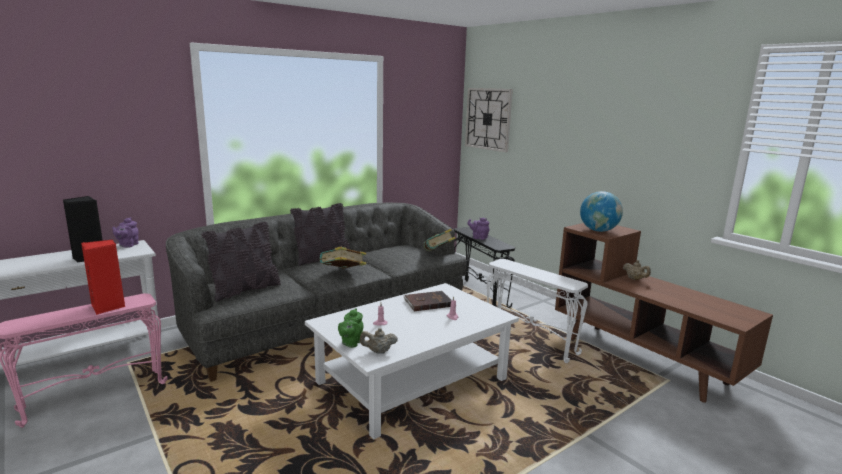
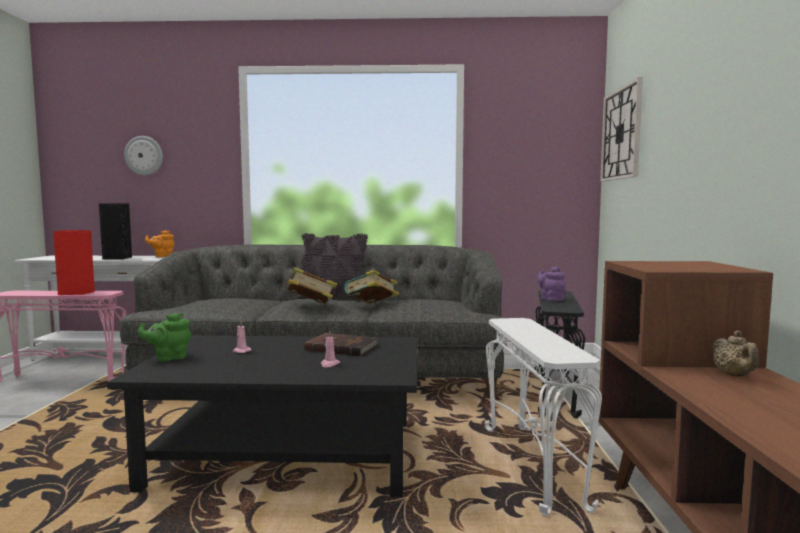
camera: 40 degrees right, 10 degrees down
(81, 137) = (144, 155): none -> wall clock
(127, 245) = (162, 256): purple teapot -> orange teapot
(245, 290) = (200, 304): black pillow -> none
(378, 351) = (167, 370): beige teapot -> none
(412, 381) = (287, 453): white coffee table -> black coffee table
(438, 253) = (467, 309): book -> book (371, 306)
(598, 230) = (662, 266): globe -> none

